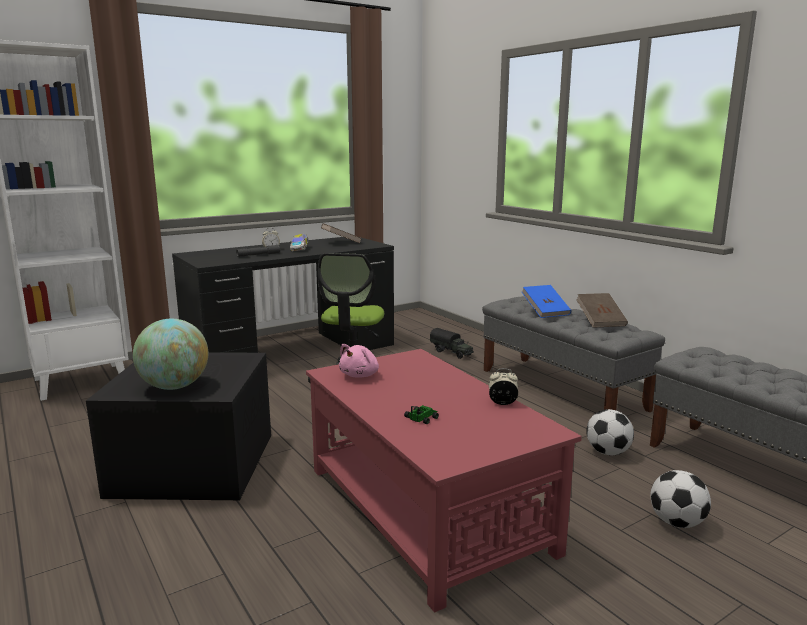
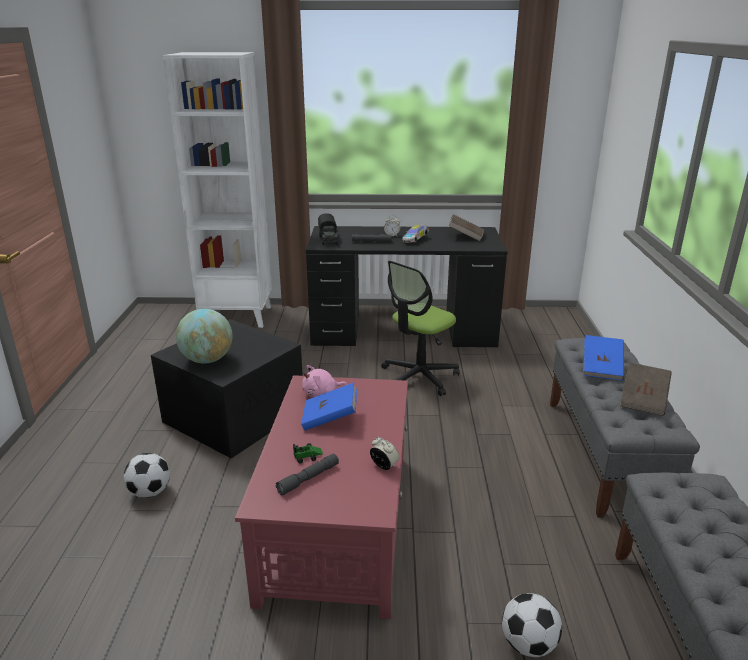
camera: 35 degrees right, 10 degrees up
(399, 388) = (330, 419): none -> blue book
(452, 353) = (543, 373): toy truck -> toy truck (328, 239)
(454, 431) = (308, 478): none -> grey flashlight
(607, 452) = (558, 543): football -> football (150, 492)

